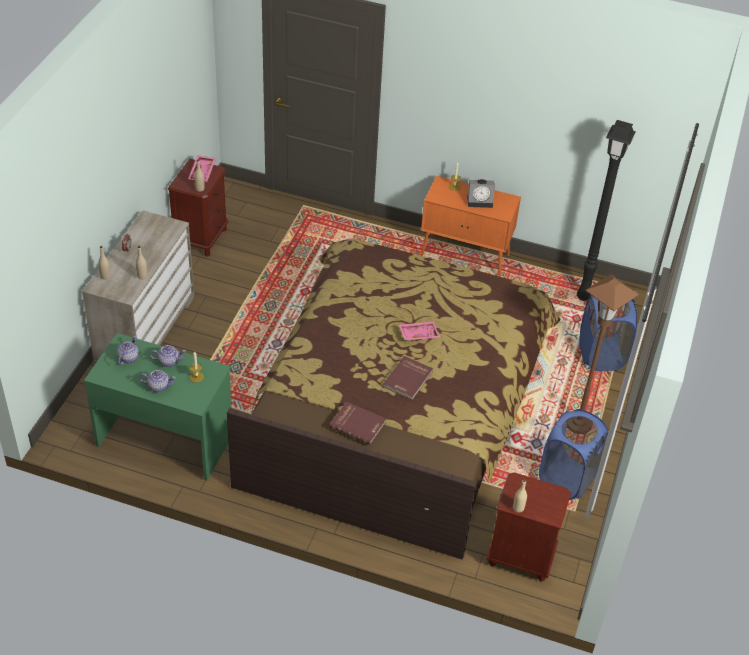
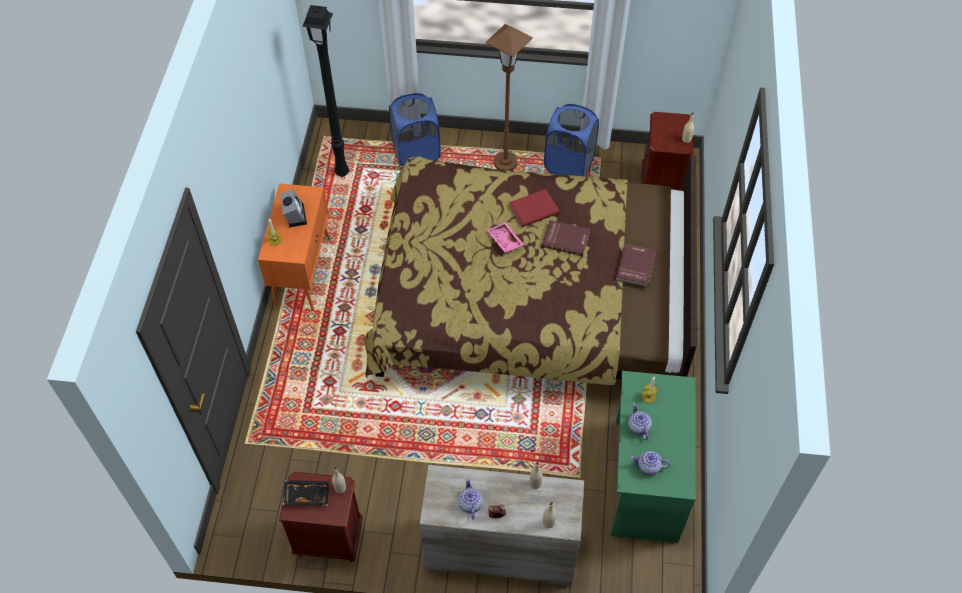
camera: 100 degrees left, 10 degrees up
(158, 386) = (674, 426): teapot -> teapot (470, 504)
(203, 172) = (307, 494): pink tray -> black tray
(454, 364) = (533, 209): none -> red book

